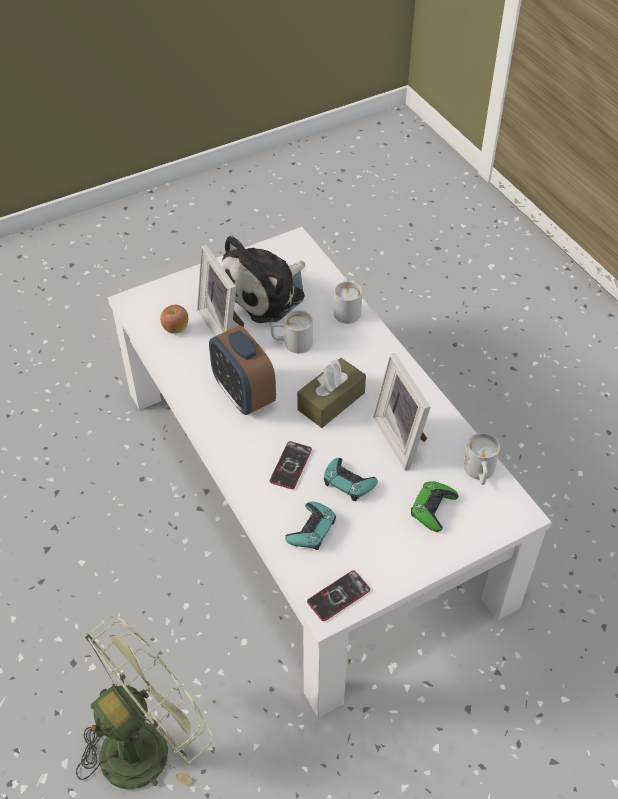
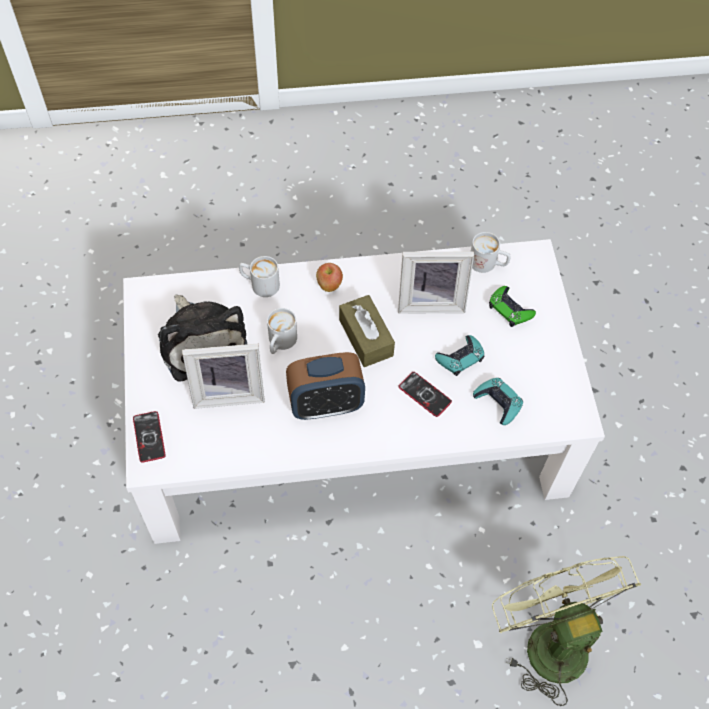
camera: 70 degrees left, 10 degrees up
(175, 328) = (209, 436): apple -> apple (329, 285)
(338, 596) = (568, 407): phone -> phone (149, 437)

